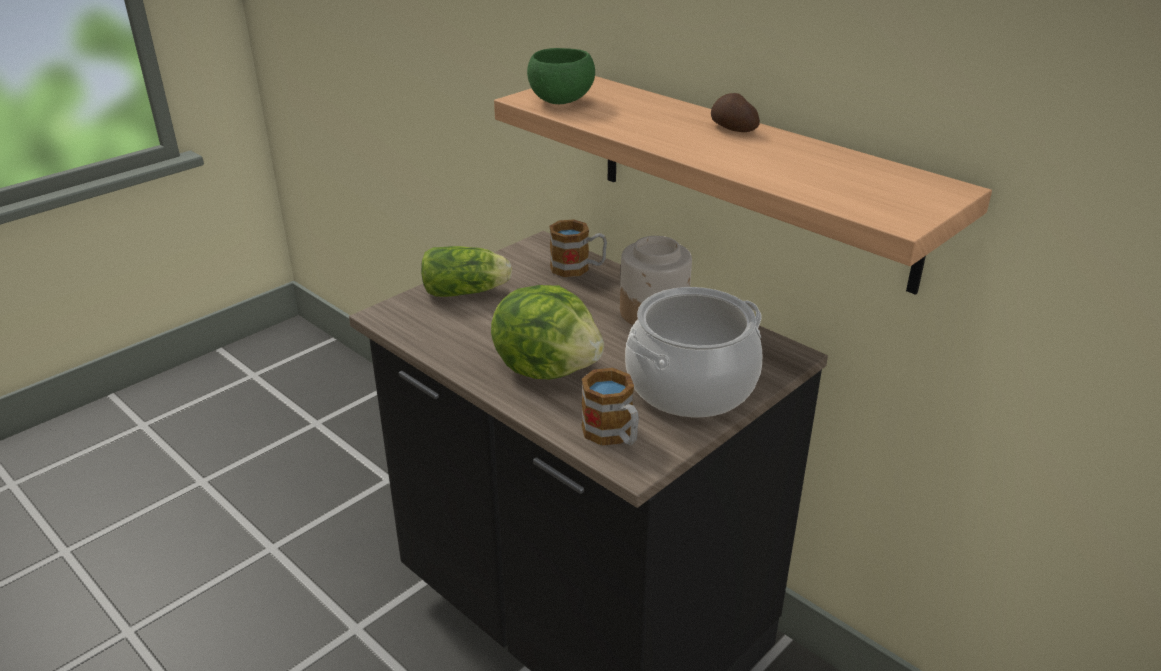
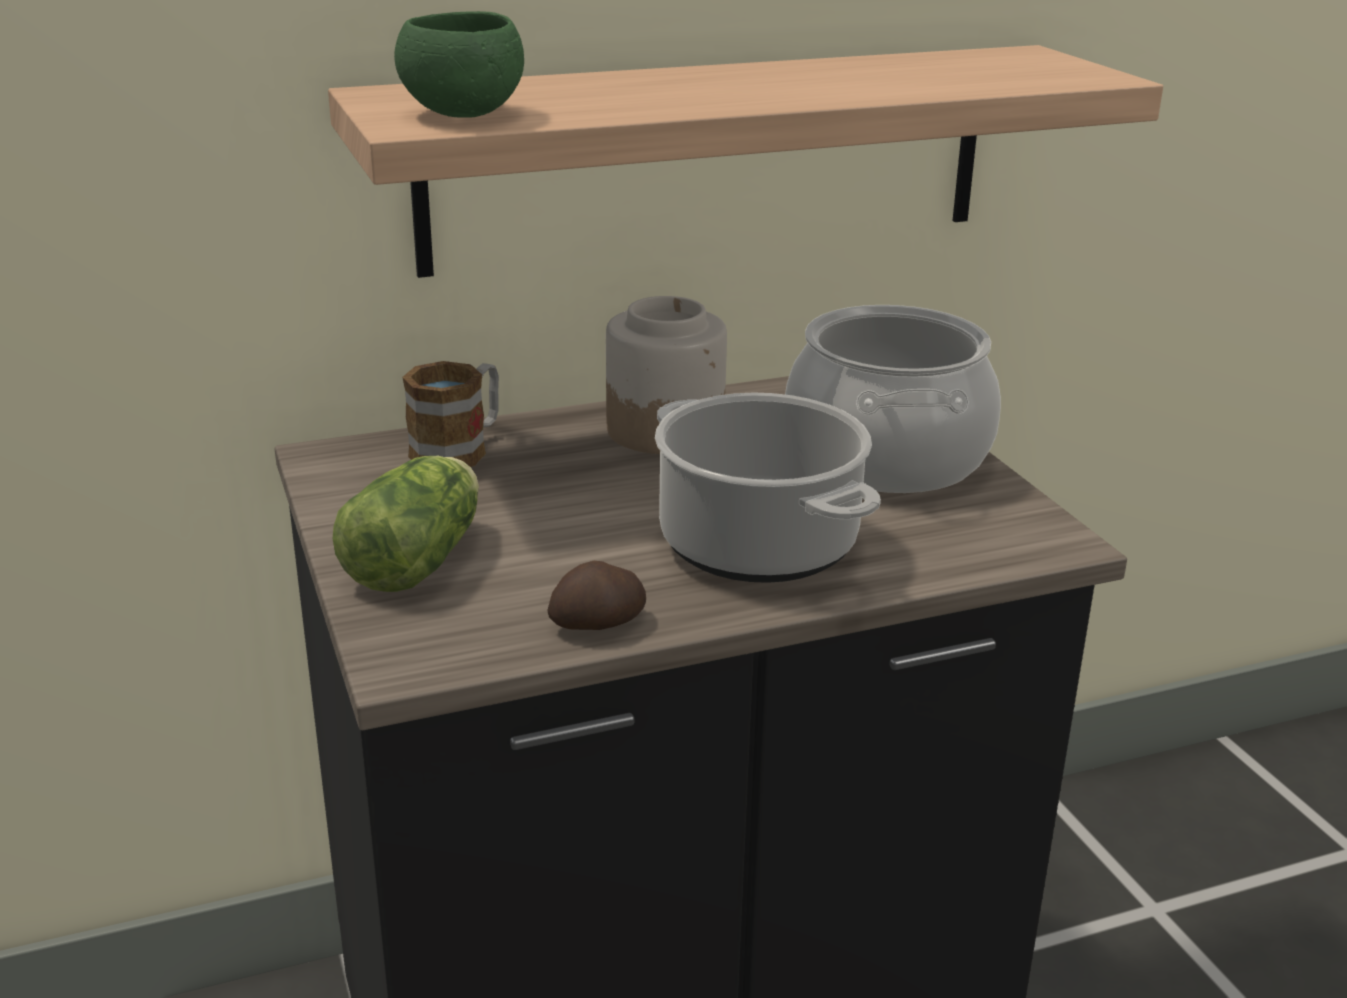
camera: 65 degrees left, 5 degrees down
(548, 368) = (755, 544): lettuce -> cooking pot
(613, 435) = (977, 538): mug -> none
(732, 129) = (729, 74): potato -> potato (599, 624)

